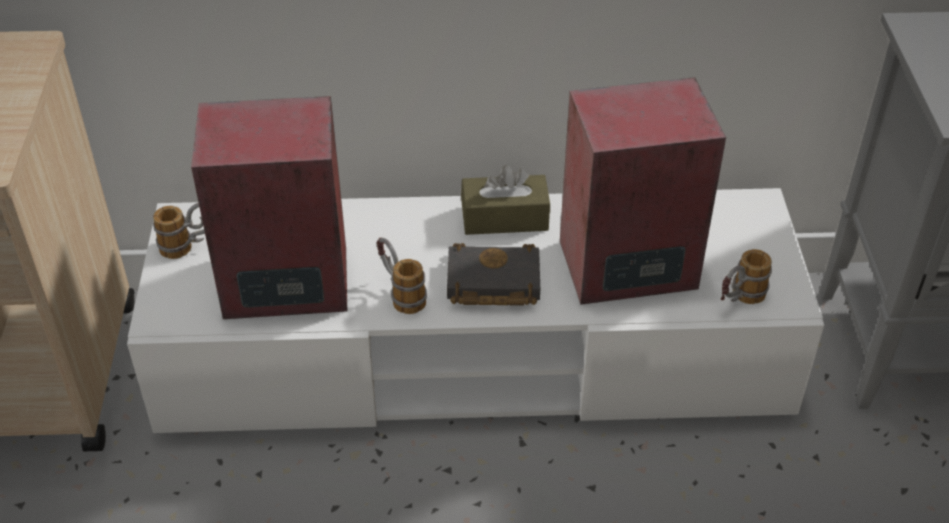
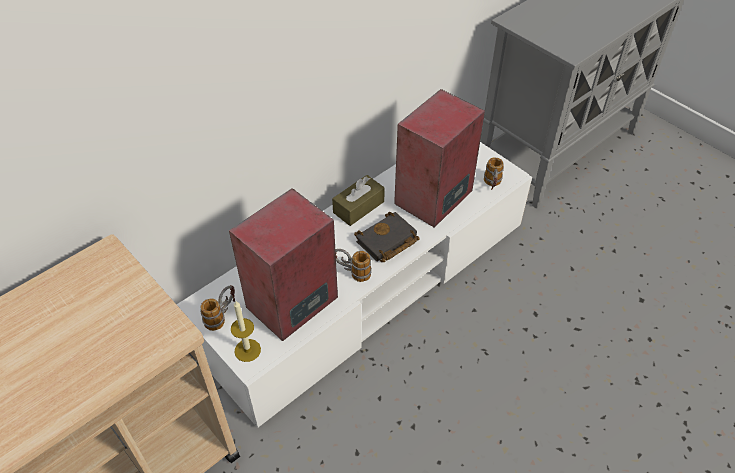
camera: 40 degrees left, 5 degrees up
(173, 303) = (247, 350): none -> candle

